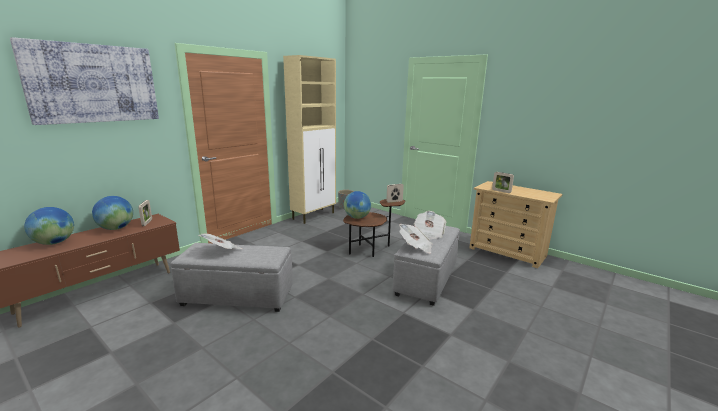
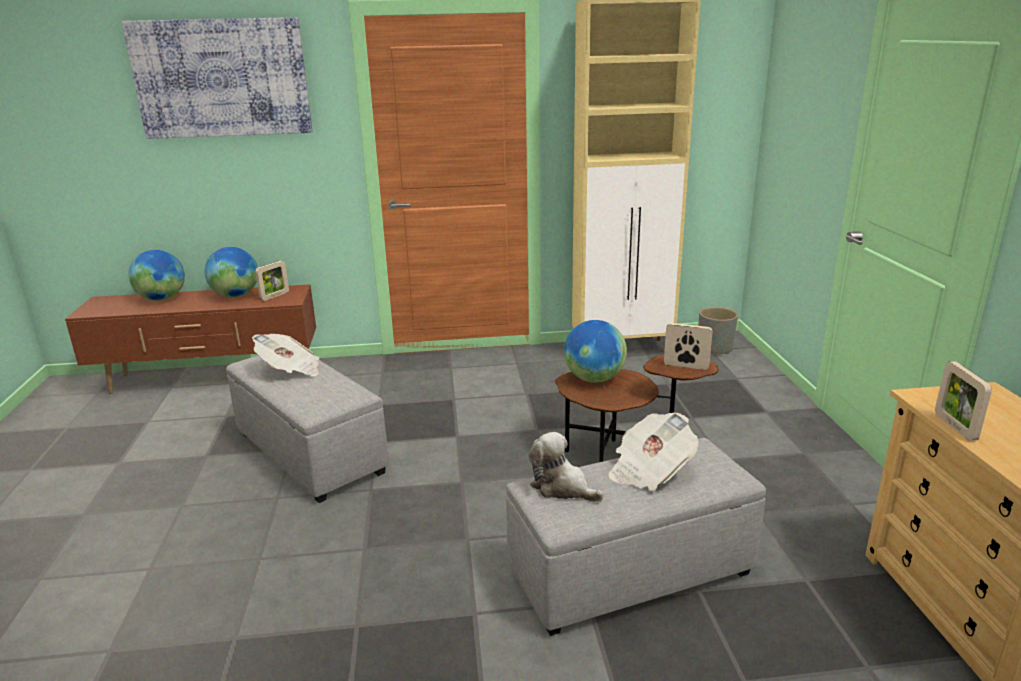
camera: 45 degrees right, 5 degrees up
(415, 247) = (562, 487): newspaper -> plush toy

